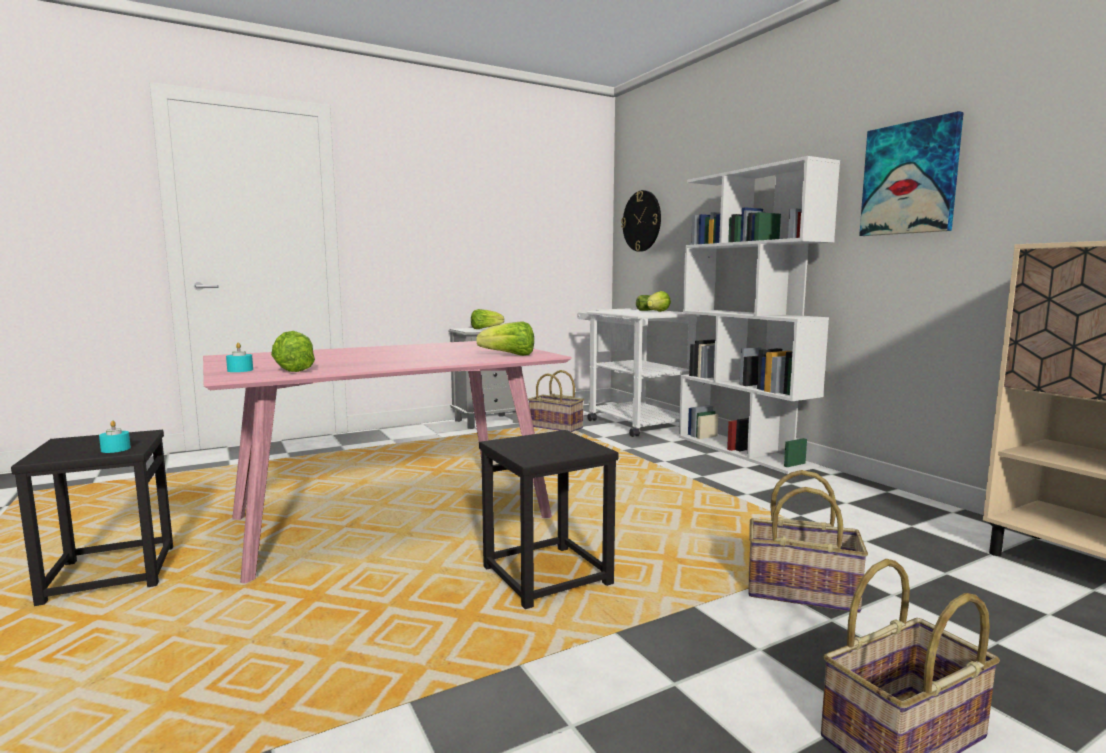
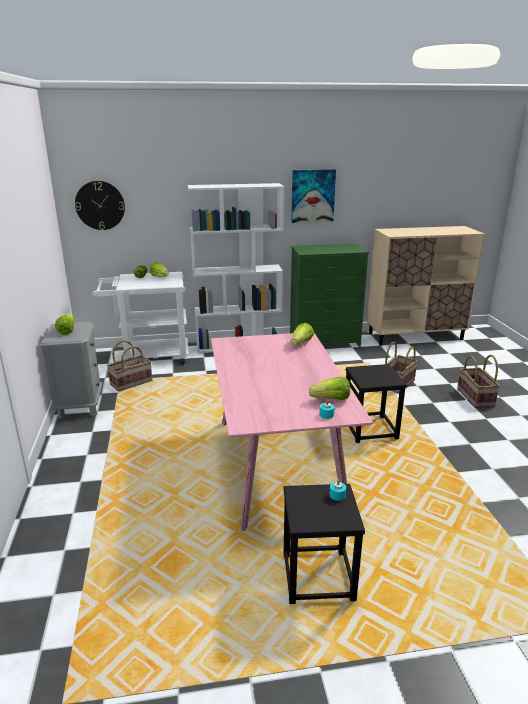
camera: 70 degrees left, 15 degrees up
(884, 500) = (325, 341): none -> green dresser

